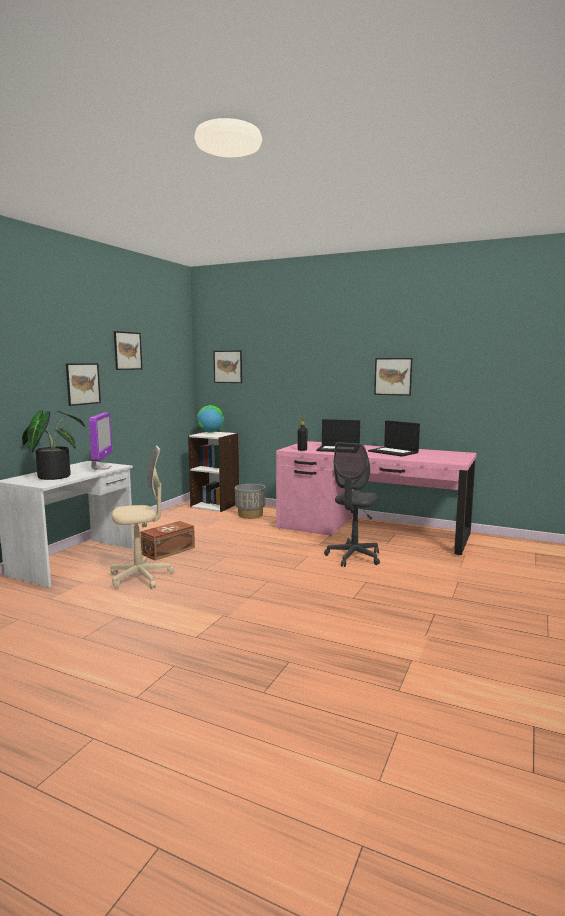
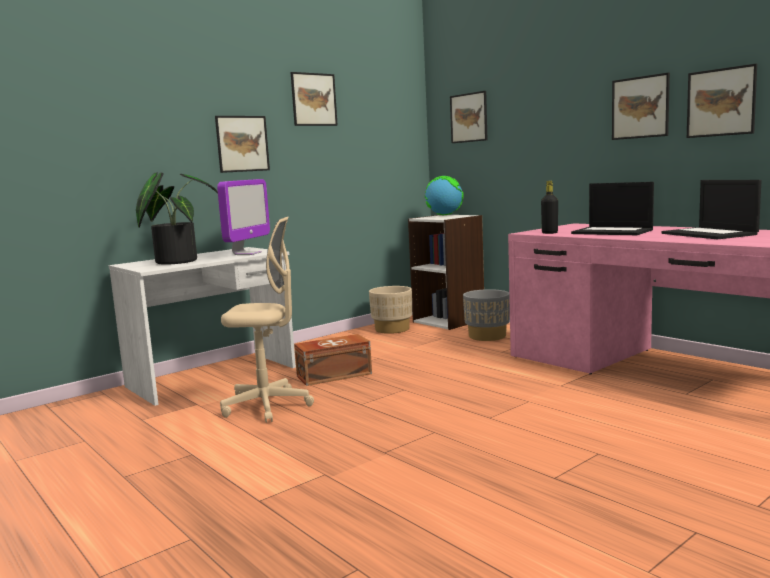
camera: 25 degrees right, 0 degrees up
(180, 514) = (392, 329): none -> beige planter
(346, 374) = (640, 107): none -> picture
(353, 557) = (606, 410): grey office chair -> none

